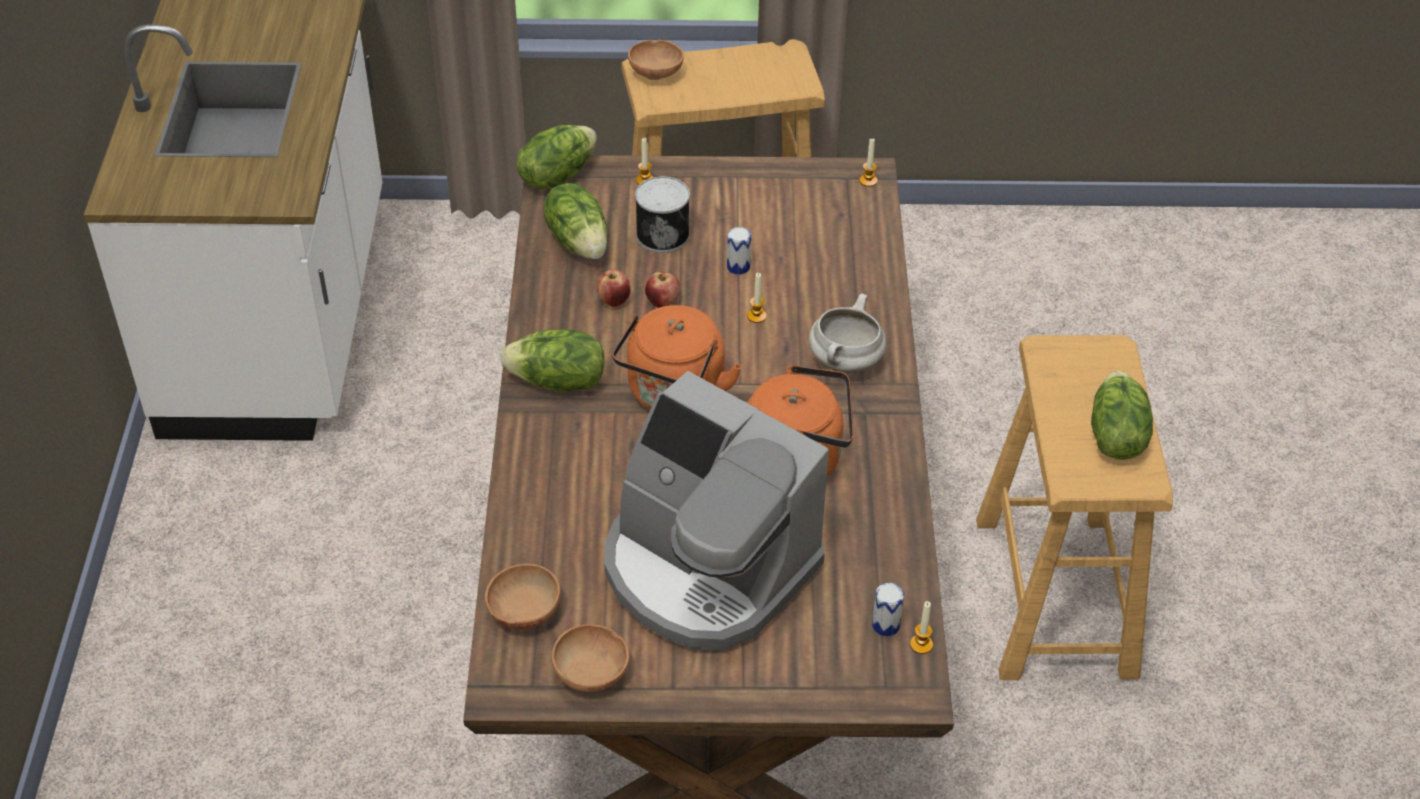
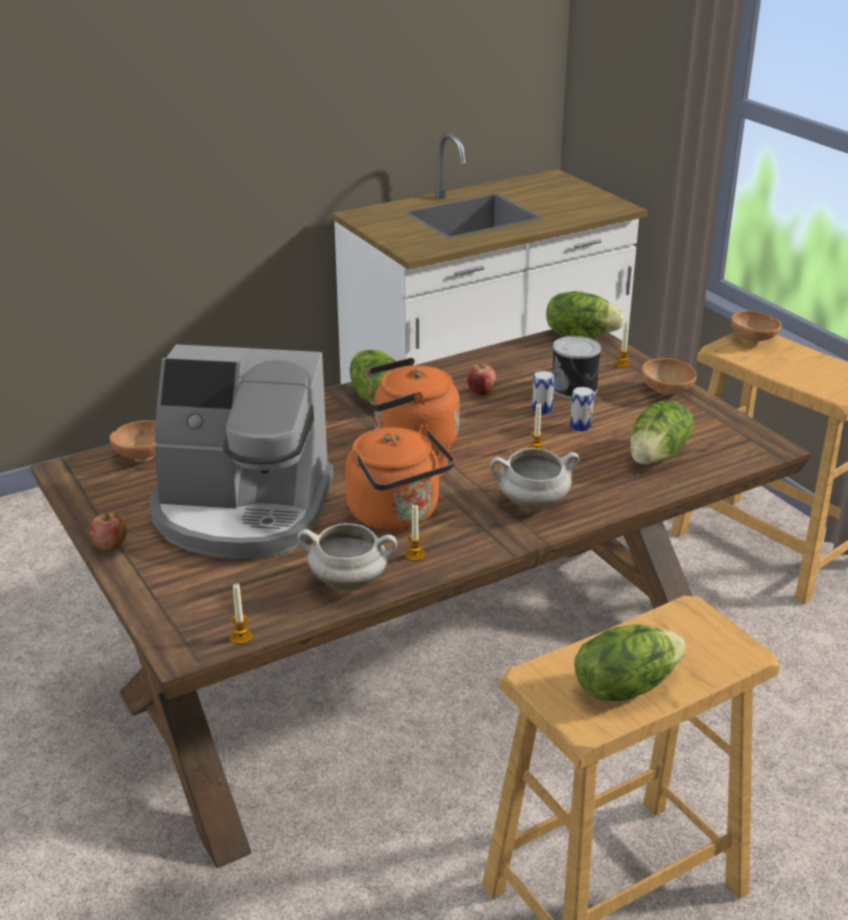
camera: 60 degrees right, 15 degrees down
(579, 241) = (525, 362): lettuce -> lettuce (658, 456)
(592, 674) = (103, 498): brown bowl -> brown bowl (667, 392)
(662, 303) = (502, 410): apple -> apple (110, 547)
(706, 569) = (242, 511): coffee machine -> coffee machine turned 90 degrees counterclockwise
(868, 181) = (762, 449): candle -> candle (415, 555)
(884, 537) = (349, 582): none -> white cooking pot
(885, 625) = (249, 612): can -> can (542, 409)

